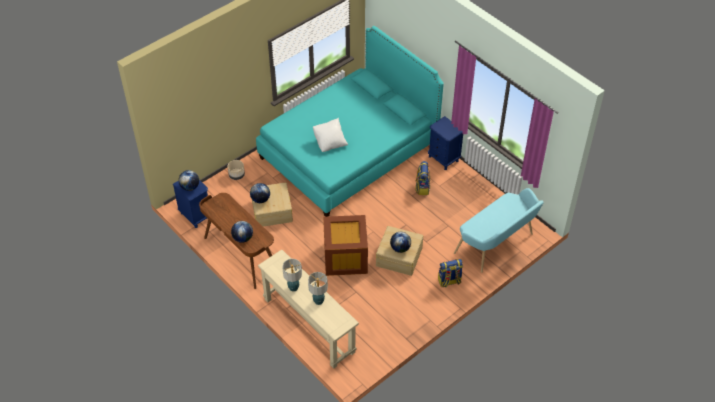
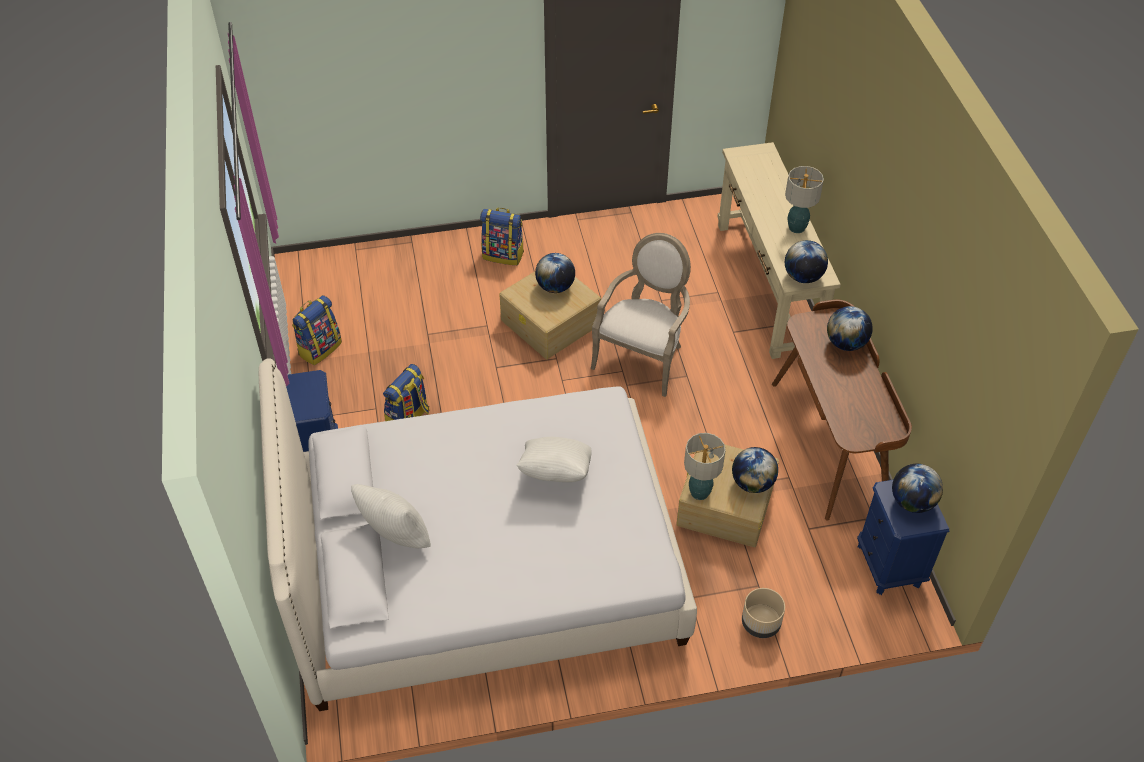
camera: 150 degrees left, 0 degrees up
(277, 261) = (803, 277): none -> globe
(318, 301) = (766, 195): table lamp -> table lamp (700, 492)
(345, 258) = (643, 357): brown storage box -> armchair
(348, 151) = (484, 567): turquoise bed -> white bed
(369, 101) = (395, 538): none -> white pillow
(486, 199) = (319, 348): none -> backpack
(497, 245) = (380, 272): turquoise bench -> none

